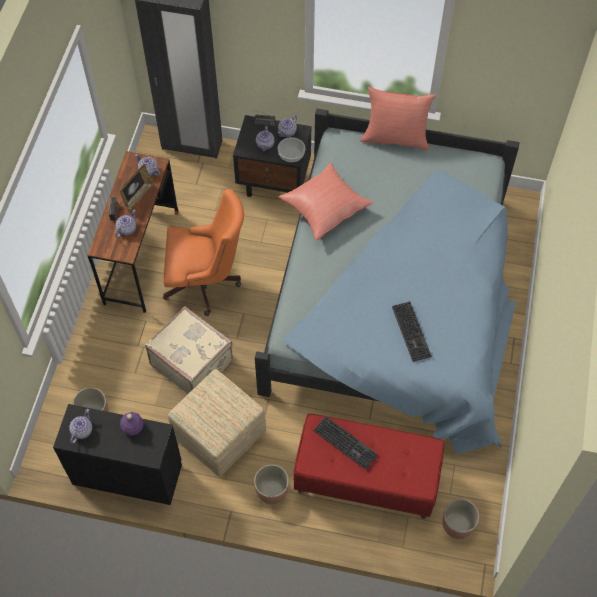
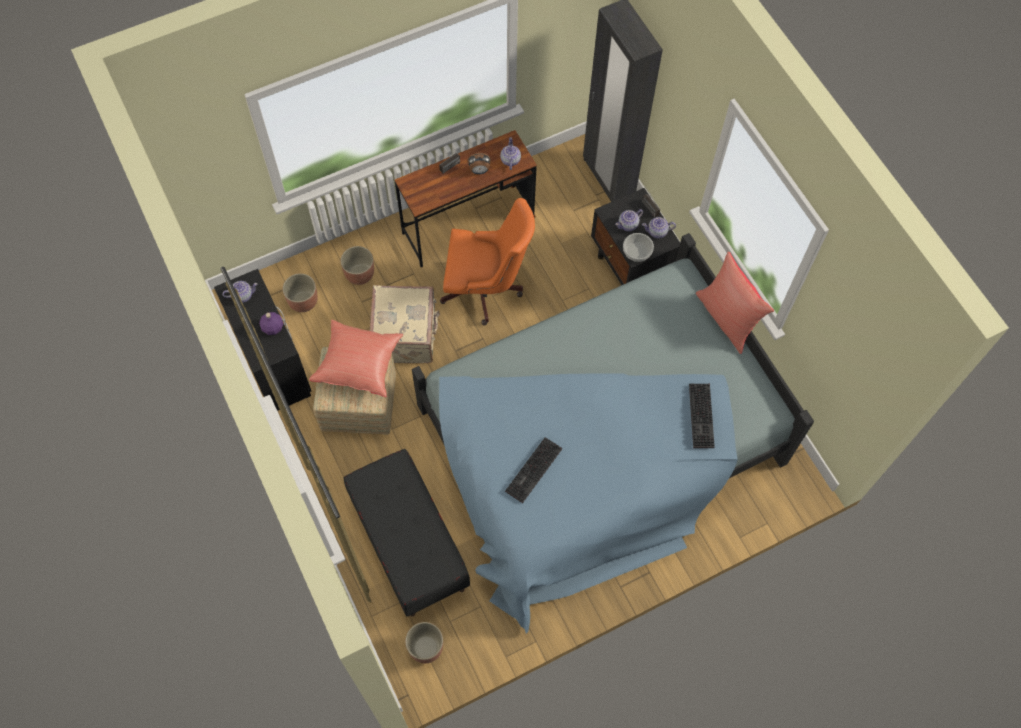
camera: 50 degrees right, 5 degrees up
(126, 229) = (441, 187): teapot -> none
(137, 196) = (479, 171): picture frame -> alarm clock
(206, 283) = (486, 290): orange office chair -> orange office chair turned 45 degrees counterclockwise
(271, 491) = (341, 478): planter -> planter (359, 273)
(324, 208) = (598, 315): red pillow -> red pillow (359, 364)
(347, 442) = (402, 497): keyboard -> keyboard (702, 417)
(366, 479) = (410, 544): red bench -> black bench

